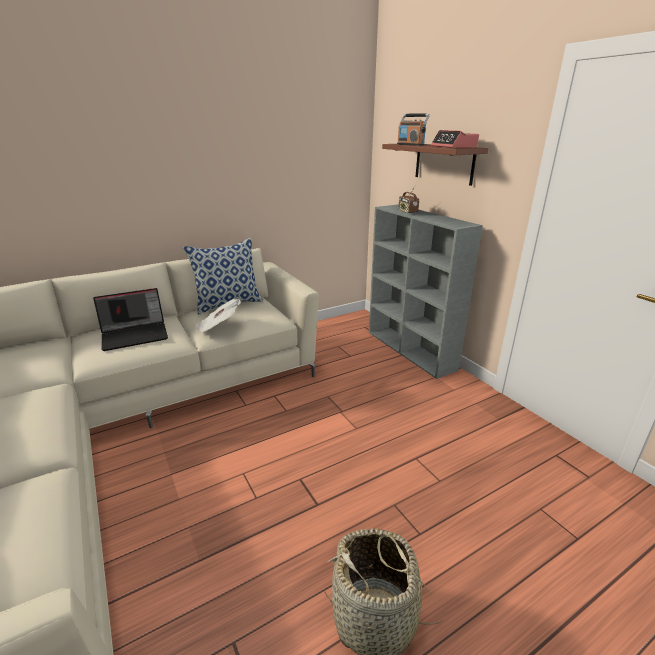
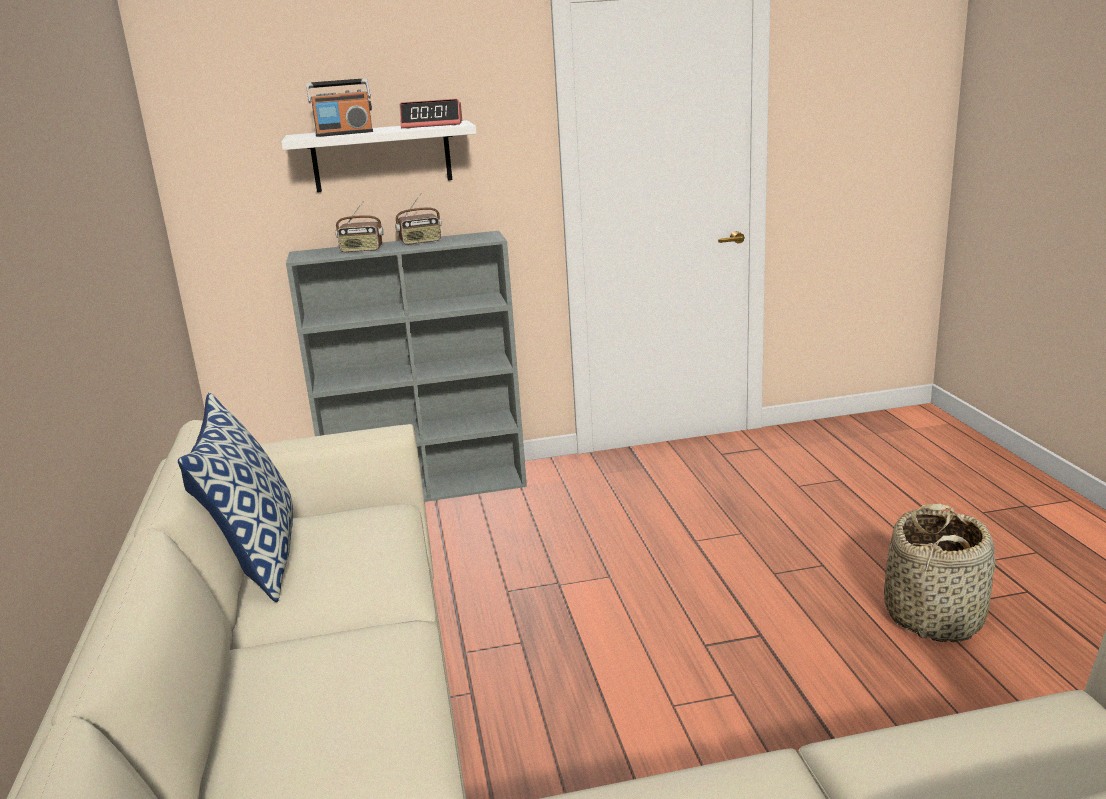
camera: 70 degrees left, 5 degrees down
(136, 335) = (315, 694): laptop -> none
(218, 327) = (374, 575): newspaper -> none
(434, 217) = (420, 242): none -> radio
(444, 163) = (381, 156): brown shelf -> white shelf

